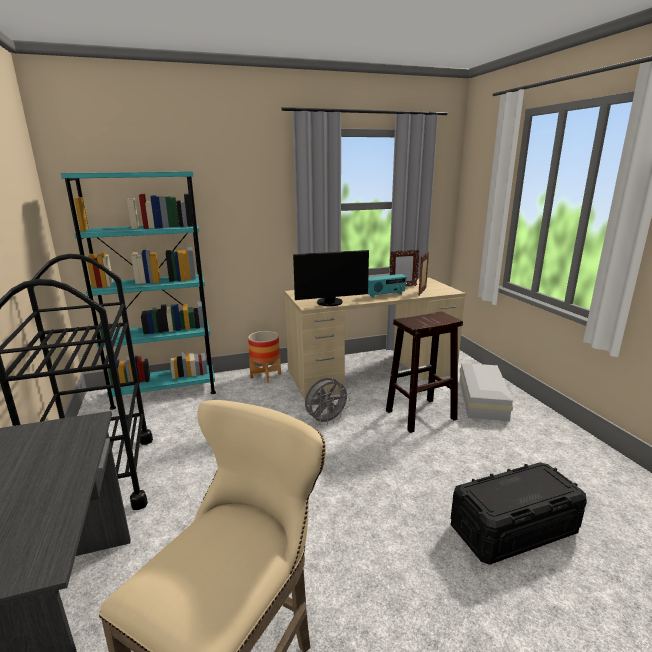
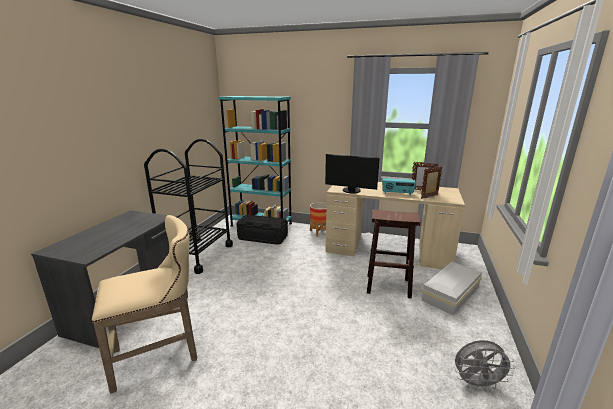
camera: 35 degrees right, 0 degrees up
(326, 421) = (324, 267): grey fan -> grey fan (477, 384)
(513, 529) = (361, 373): black storage box -> black storage box (263, 238)

